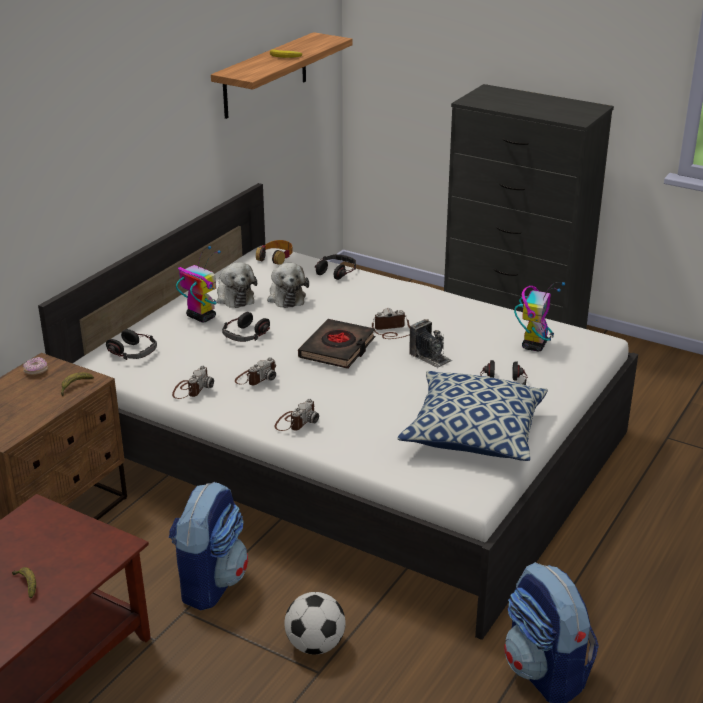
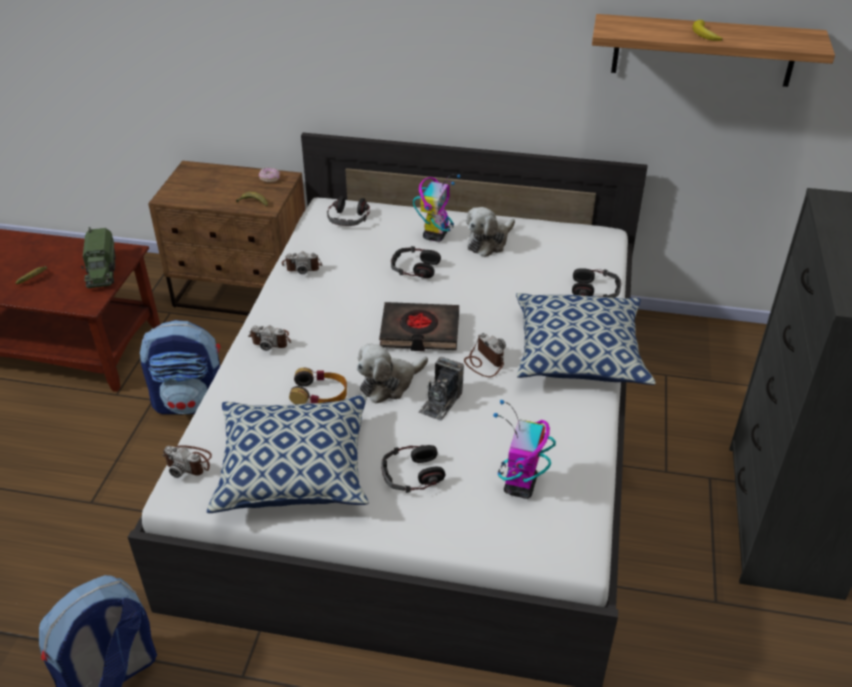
camera: 70 degrees right, 10 degrees up
(59, 531) = (102, 271): none -> toy truck
(256, 378) = (336, 295): camera -> camera (189, 462)
(275, 257) = (595, 243): headphones -> headphones (320, 394)
(286, 297) = (512, 272): plush toy -> plush toy (389, 383)
(315, 645) = (124, 491): football -> none
(408, 295) = (579, 355): none -> pillow
(534, 345) = (520, 486): toy robot -> toy robot turned 105 degrees clockwise

